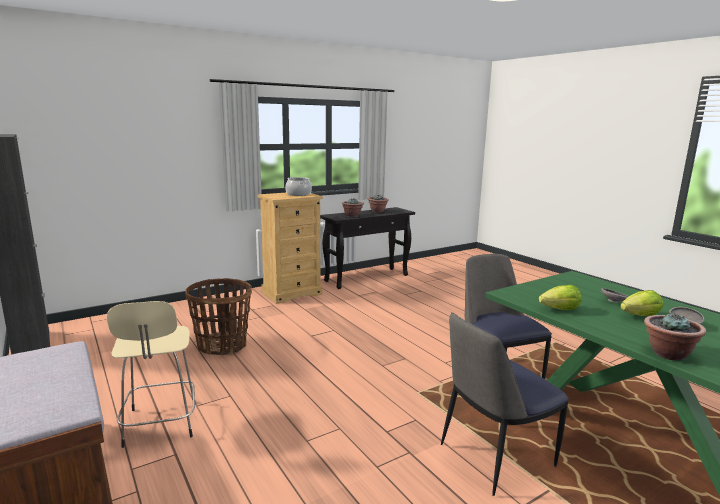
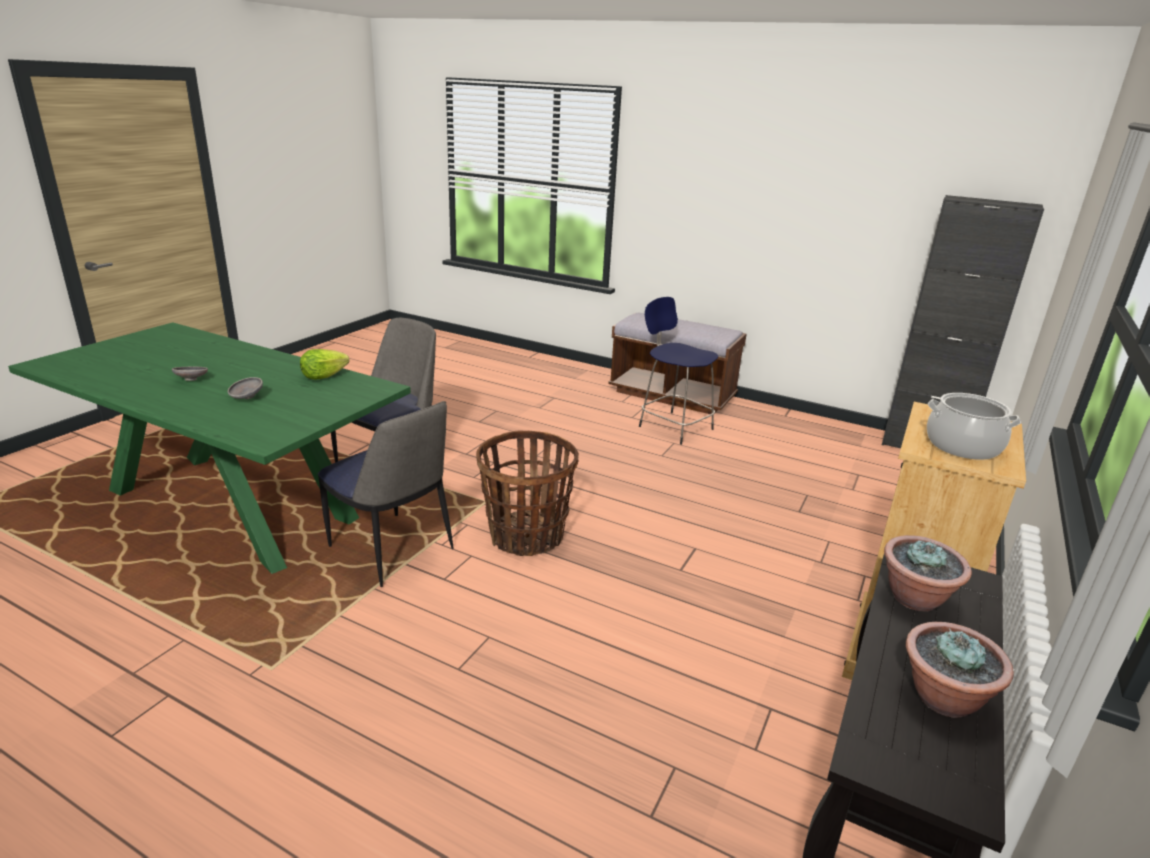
camera: 150 degrees right, 10 degrees up
(160, 425) = (673, 427): beige stool -> blue stool
(222, 345) = (767, 499): basket -> basket (526, 537)
(640, 316) = (232, 383): lettuce -> none
(668, 354) = (247, 351): potted plant -> none

